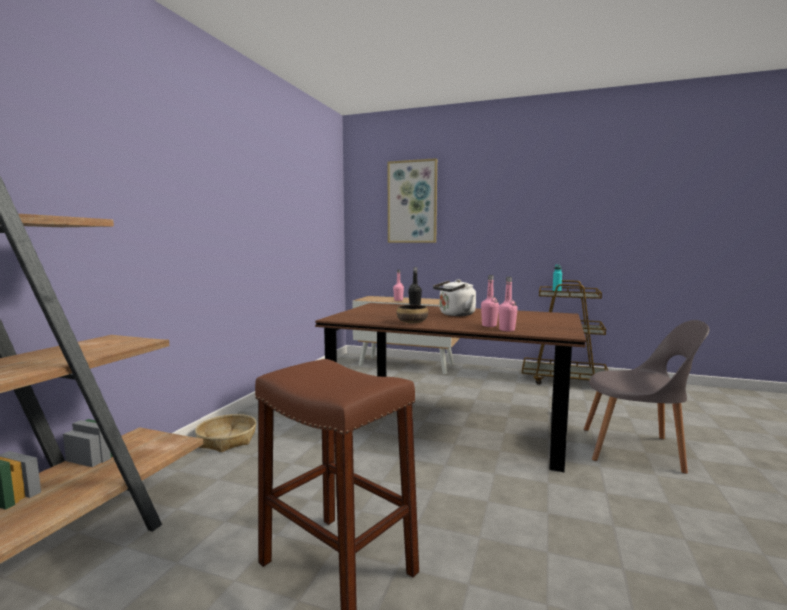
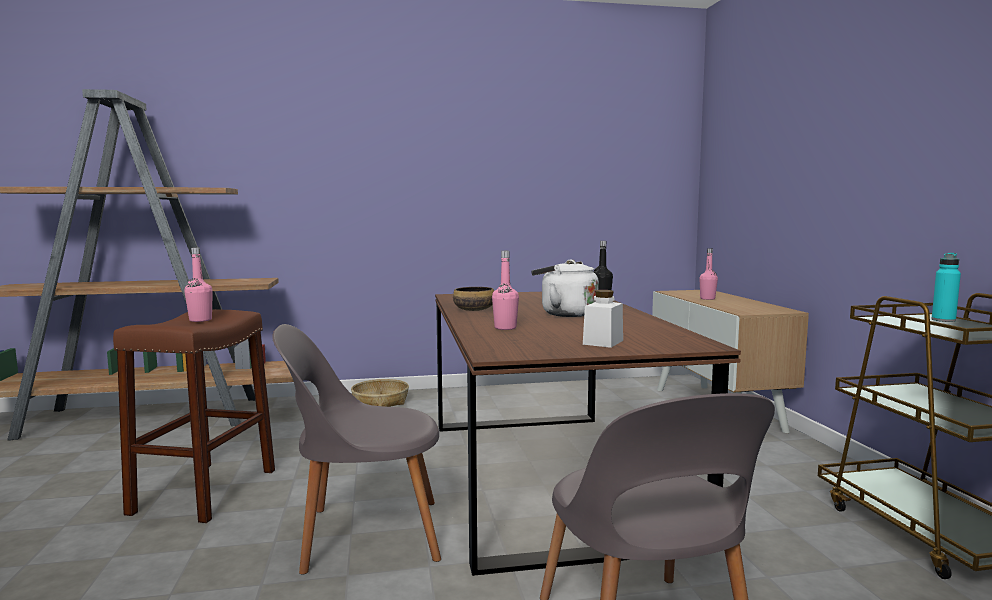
camera: 60 degrees right, 0 degrees up
(412, 202) = (765, 132): picture -> none
(493, 496) = (365, 535): none -> grey chair
(507, 330) = (486, 334): pink bottle -> pink bottle (200, 320)
(548, 321) = (603, 342): none -> white jar

